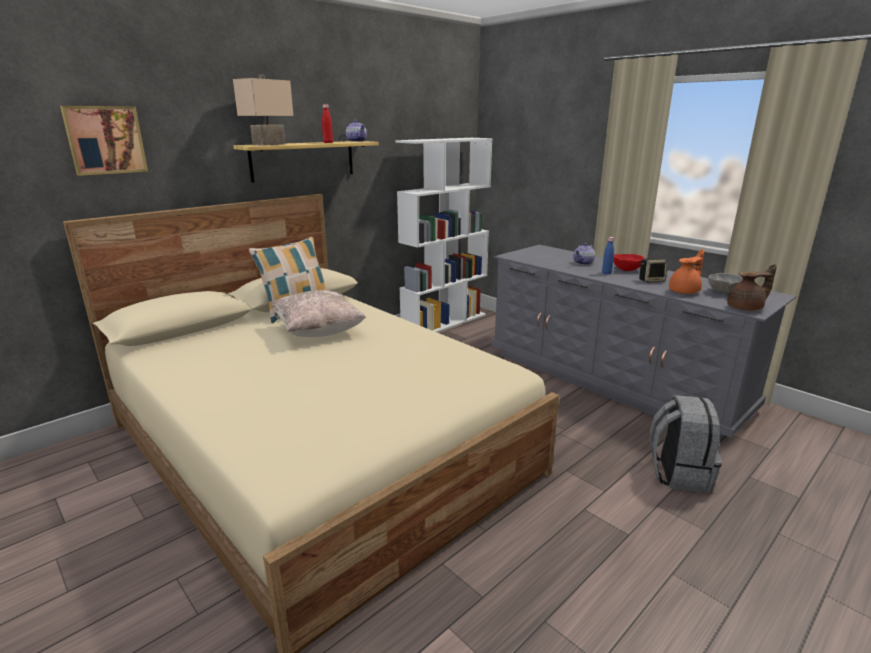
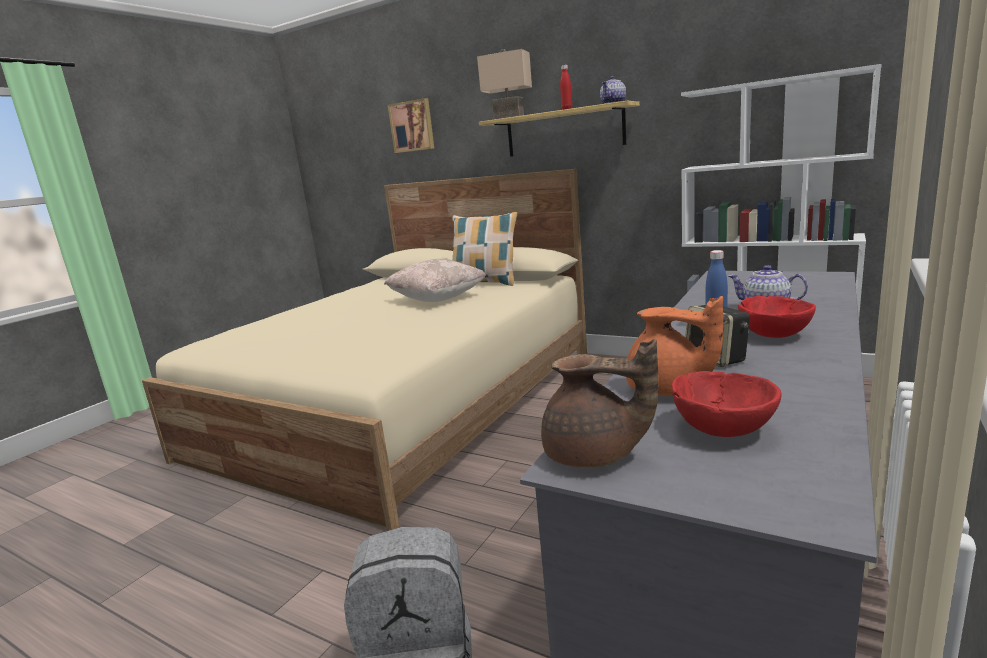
camera: 75 degrees right, 5 degrees down
(724, 292) = (721, 430): grey bowl -> red bowl
(746, 308) = (594, 456): brown teapot -> brown teapot turned 45 degrees counterclockwise

